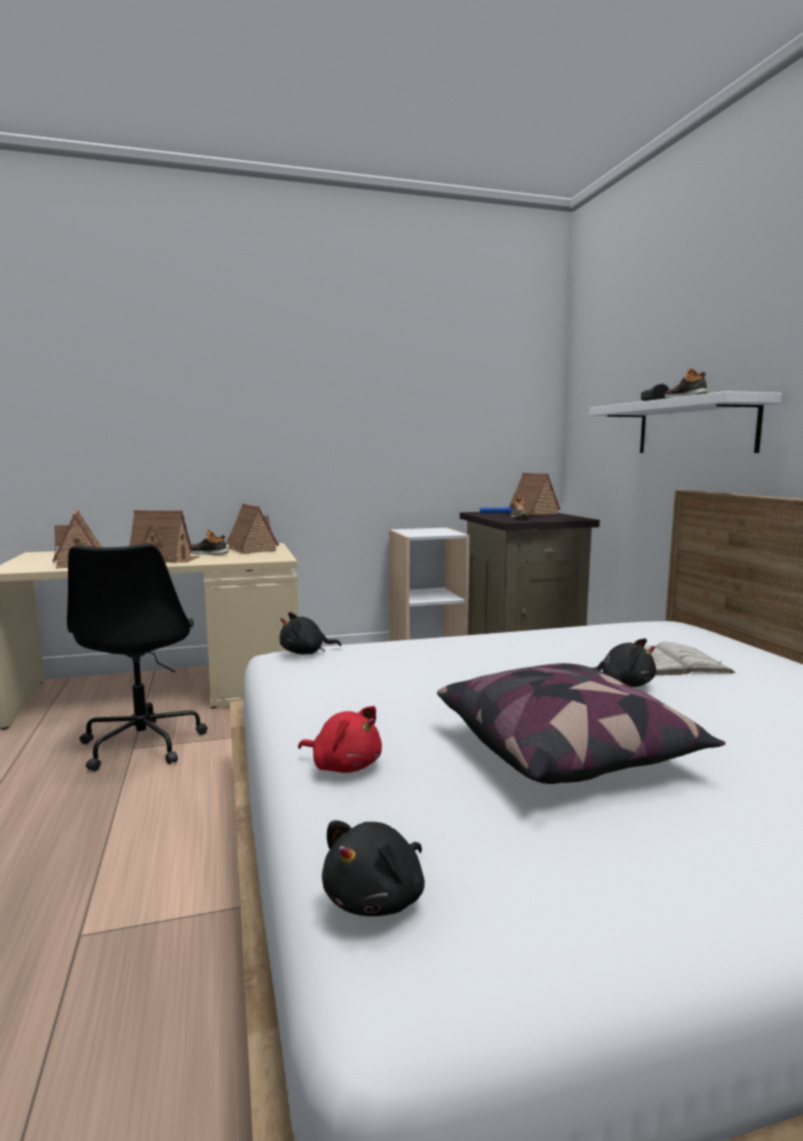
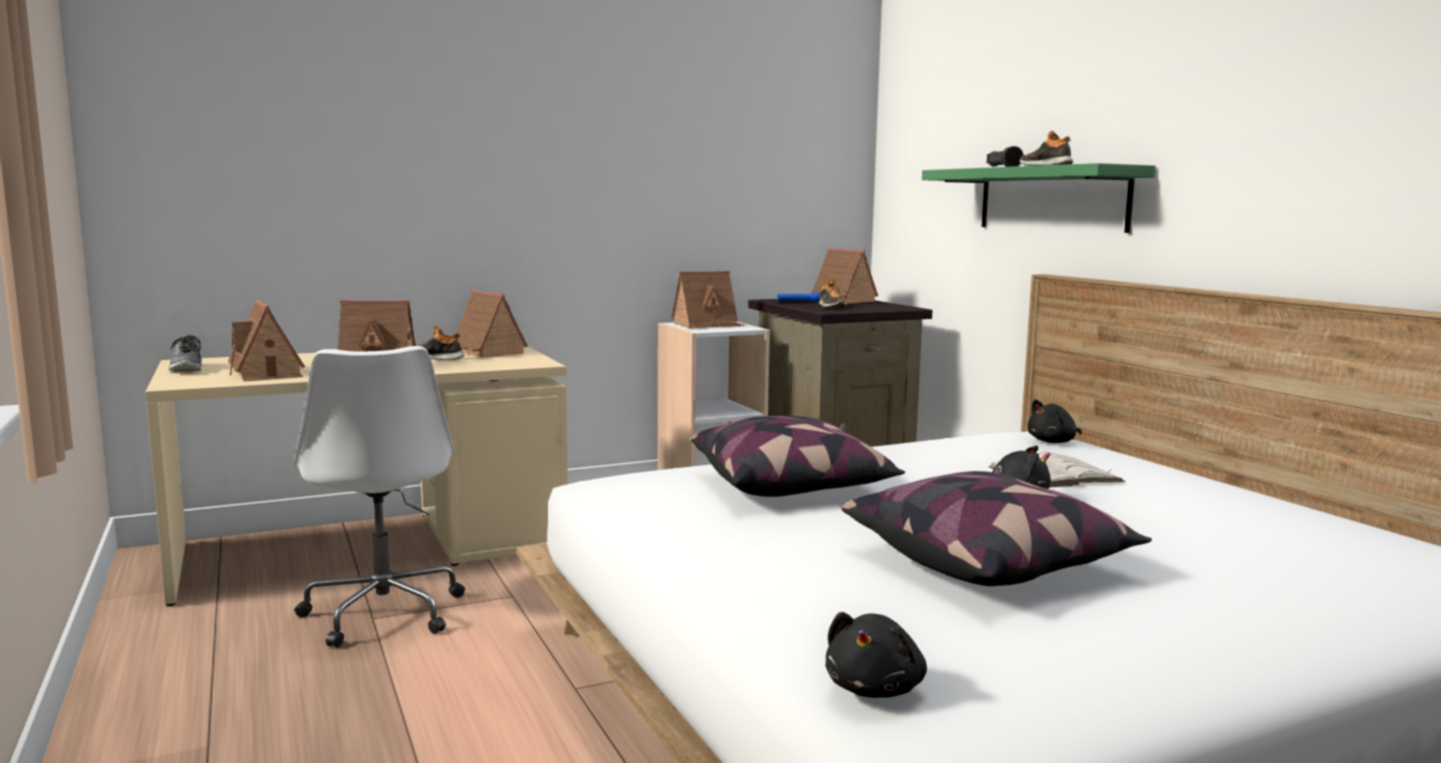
camera: 10 degrees left, 0 degrees up
(32, 558) = (188, 369): none -> shoe
(141, 746) = (383, 615): black office chair -> white office chair
(305, 653) = (628, 479): black plush toy -> black plush toy (1053, 442)
(344, 766) = (763, 588): red plush toy -> none
(424, 531) = (707, 324): none -> toy house
(432, 664) = (792, 486): none -> pillow
(694, 427) = (1052, 199): white shelf -> green shelf

